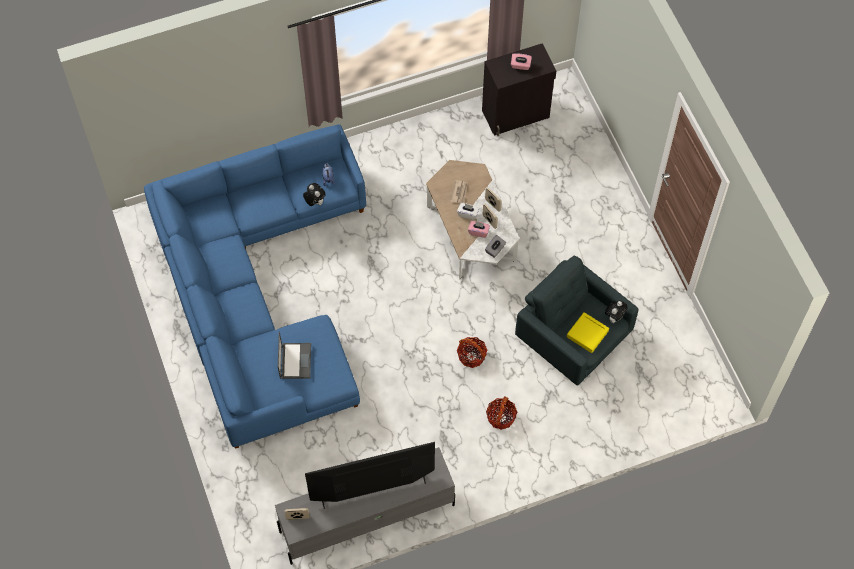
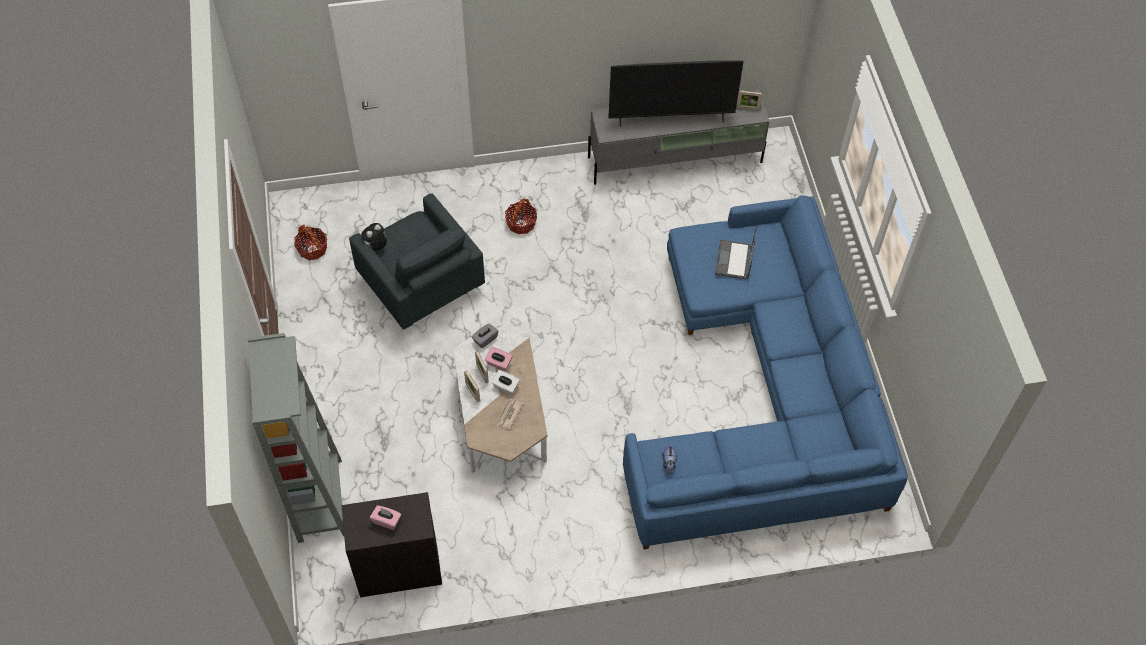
camera: 170 degrees left, 5 degrees down
(315, 202) = (689, 438): plush toy -> none
(471, 356) = (536, 286): basket -> basket (312, 249)
(587, 334) = (411, 235): yellow tray -> none
(590, 150) = (320, 500): none -> grey bookcase

